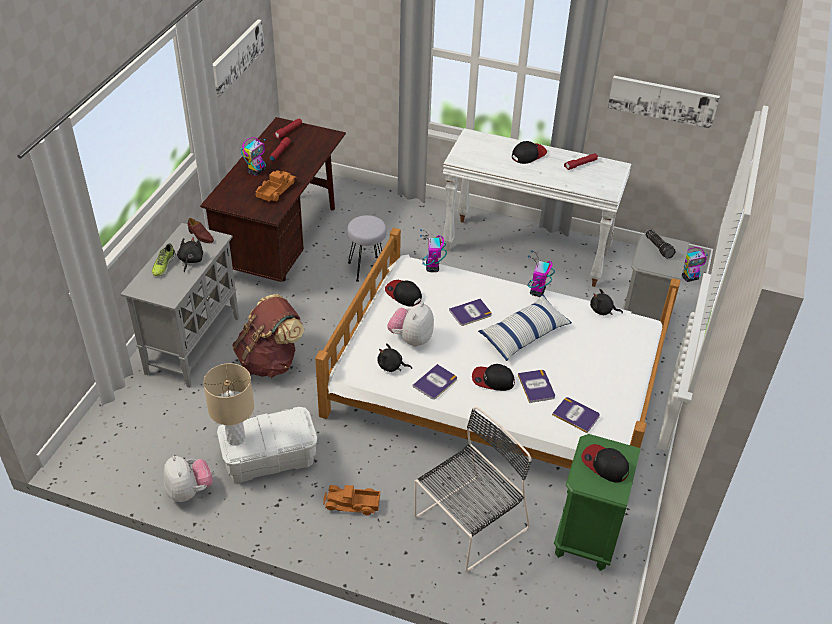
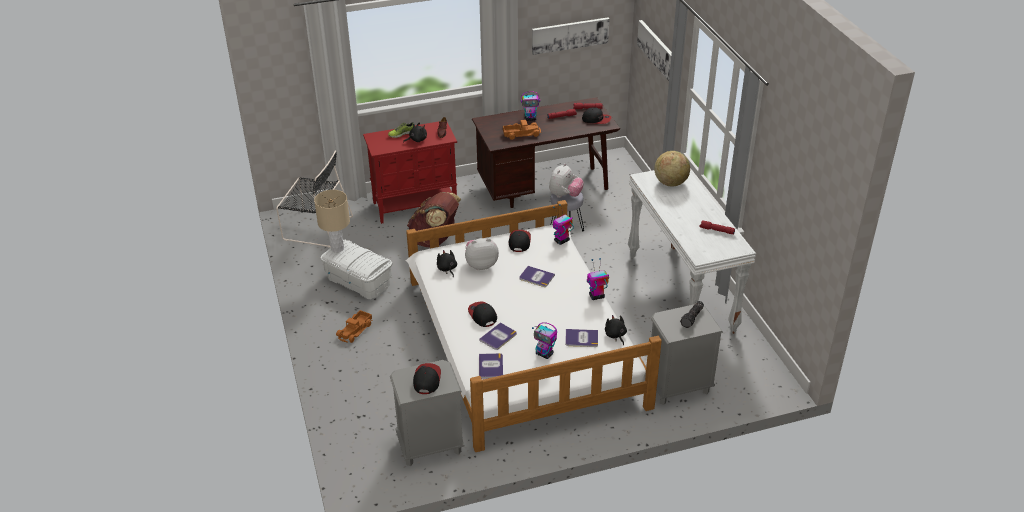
camera: 55 degrees right, 5 degrees down
(189, 491) = (305, 266): plush toy -> plush toy (565, 195)
(193, 344) = (416, 205): grey cabinet -> red cabinet
(352, 504) = (356, 330): toy truck -> toy truck turned 120 degrees counterclockwise
(435, 382) = (453, 292): book -> book (581, 338)
(468, 524) = (387, 386): black chair -> black chair (315, 228)
(483, 149) = (670, 183): none -> globe
(524, 334) = (543, 309): pillow -> none
(528, 155) = (693, 203): cap -> cap (596, 119)
(586, 537) = (429, 446): green nightstand -> grey nightstand
(662, 100) = (791, 208): picture -> picture (657, 50)
(690, 278) = (769, 390): toy robot -> toy robot (544, 354)

